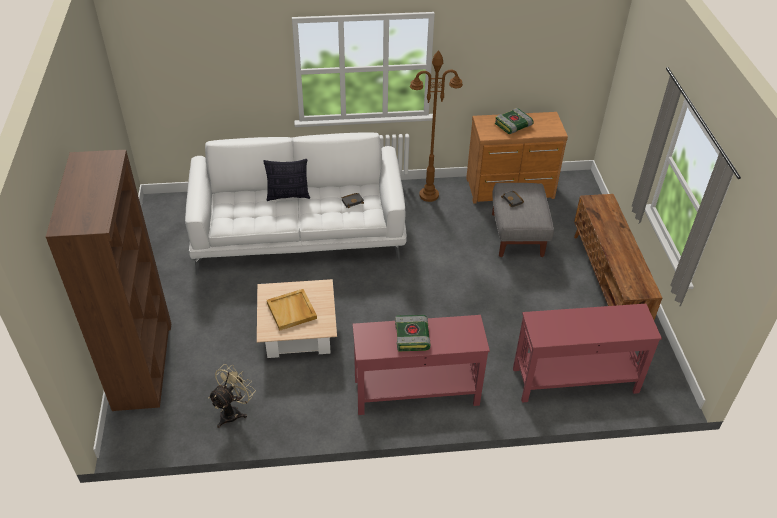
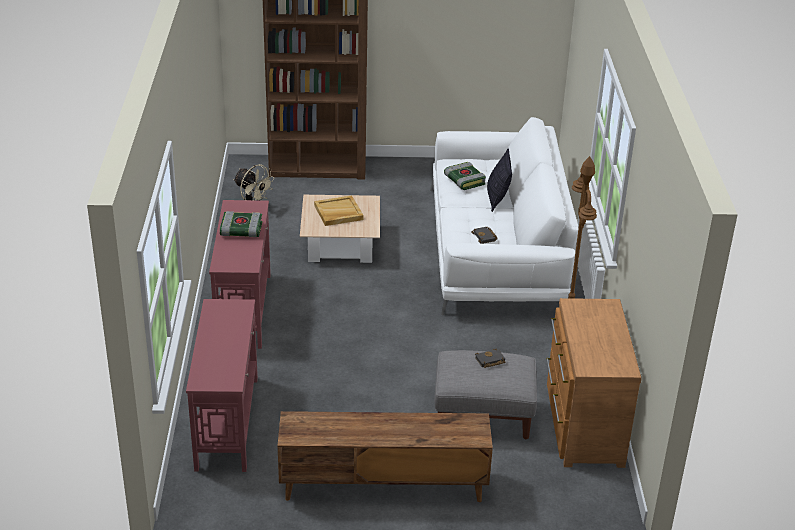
camera: 95 degrees right, 10 degrees down
(513, 125) = (598, 330): book -> book (463, 180)

